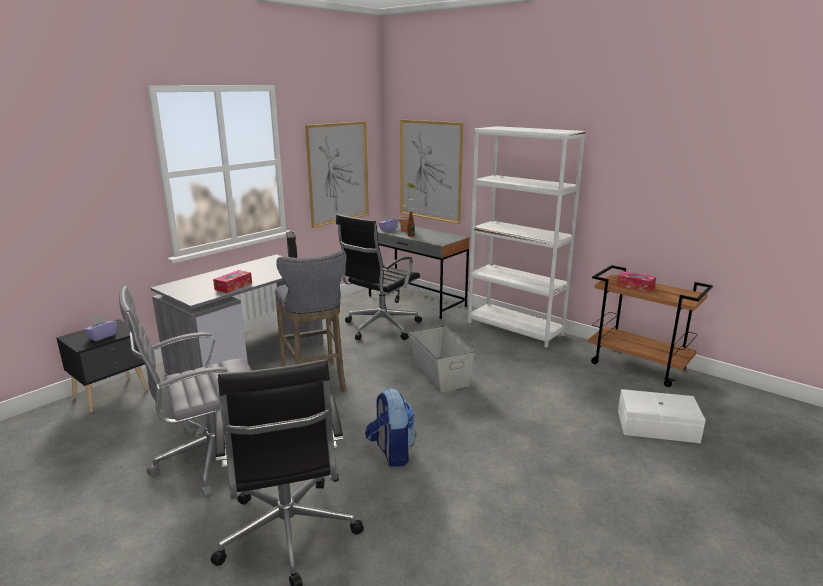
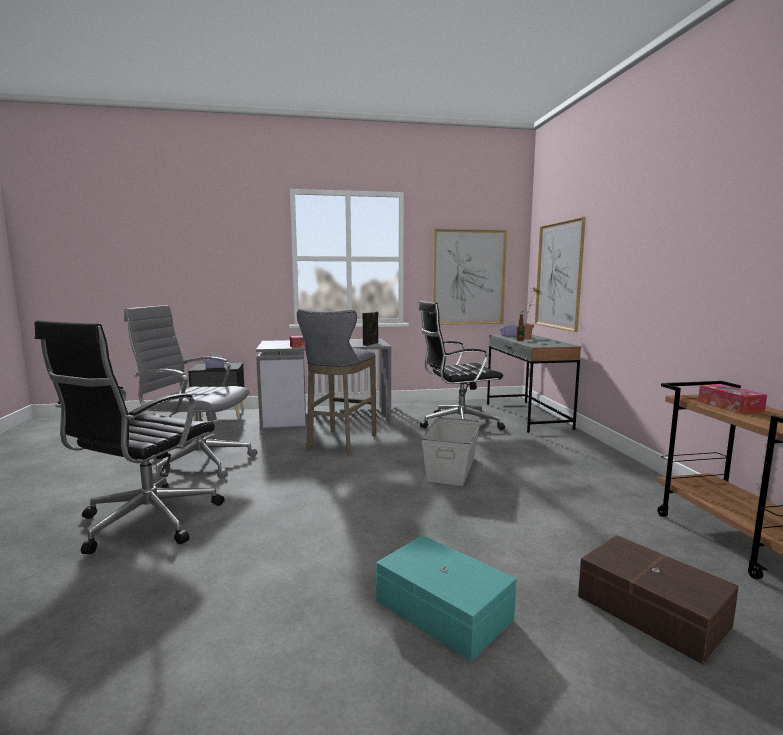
camera: 40 degrees right, 10 degrees down
(391, 452) = (304, 505): backpack -> none
(515, 328) = (602, 458): white bookcase -> none
(585, 479) = (443, 611): none -> turquoise storage box
(658, 427) = (652, 612): white storage box -> brown storage box

